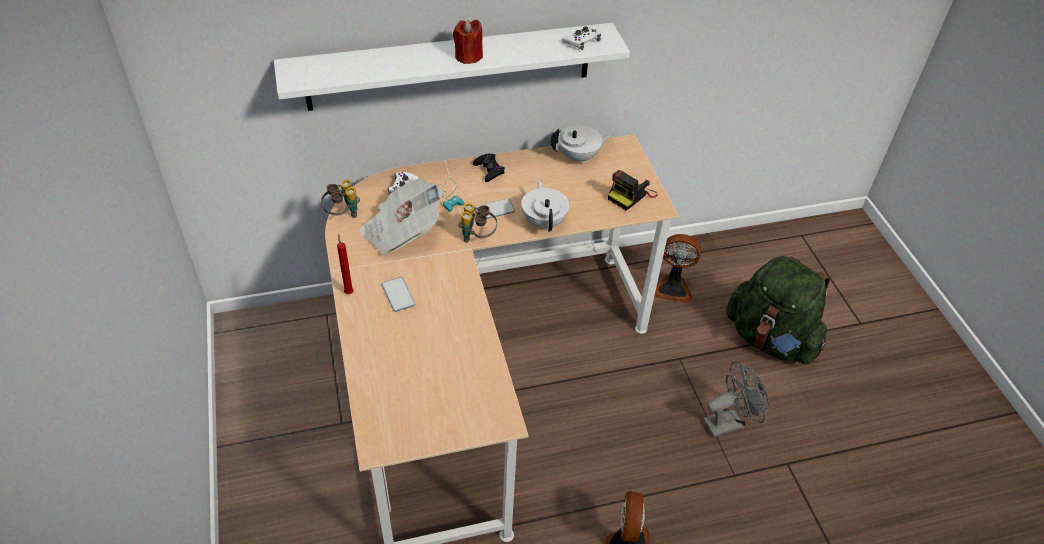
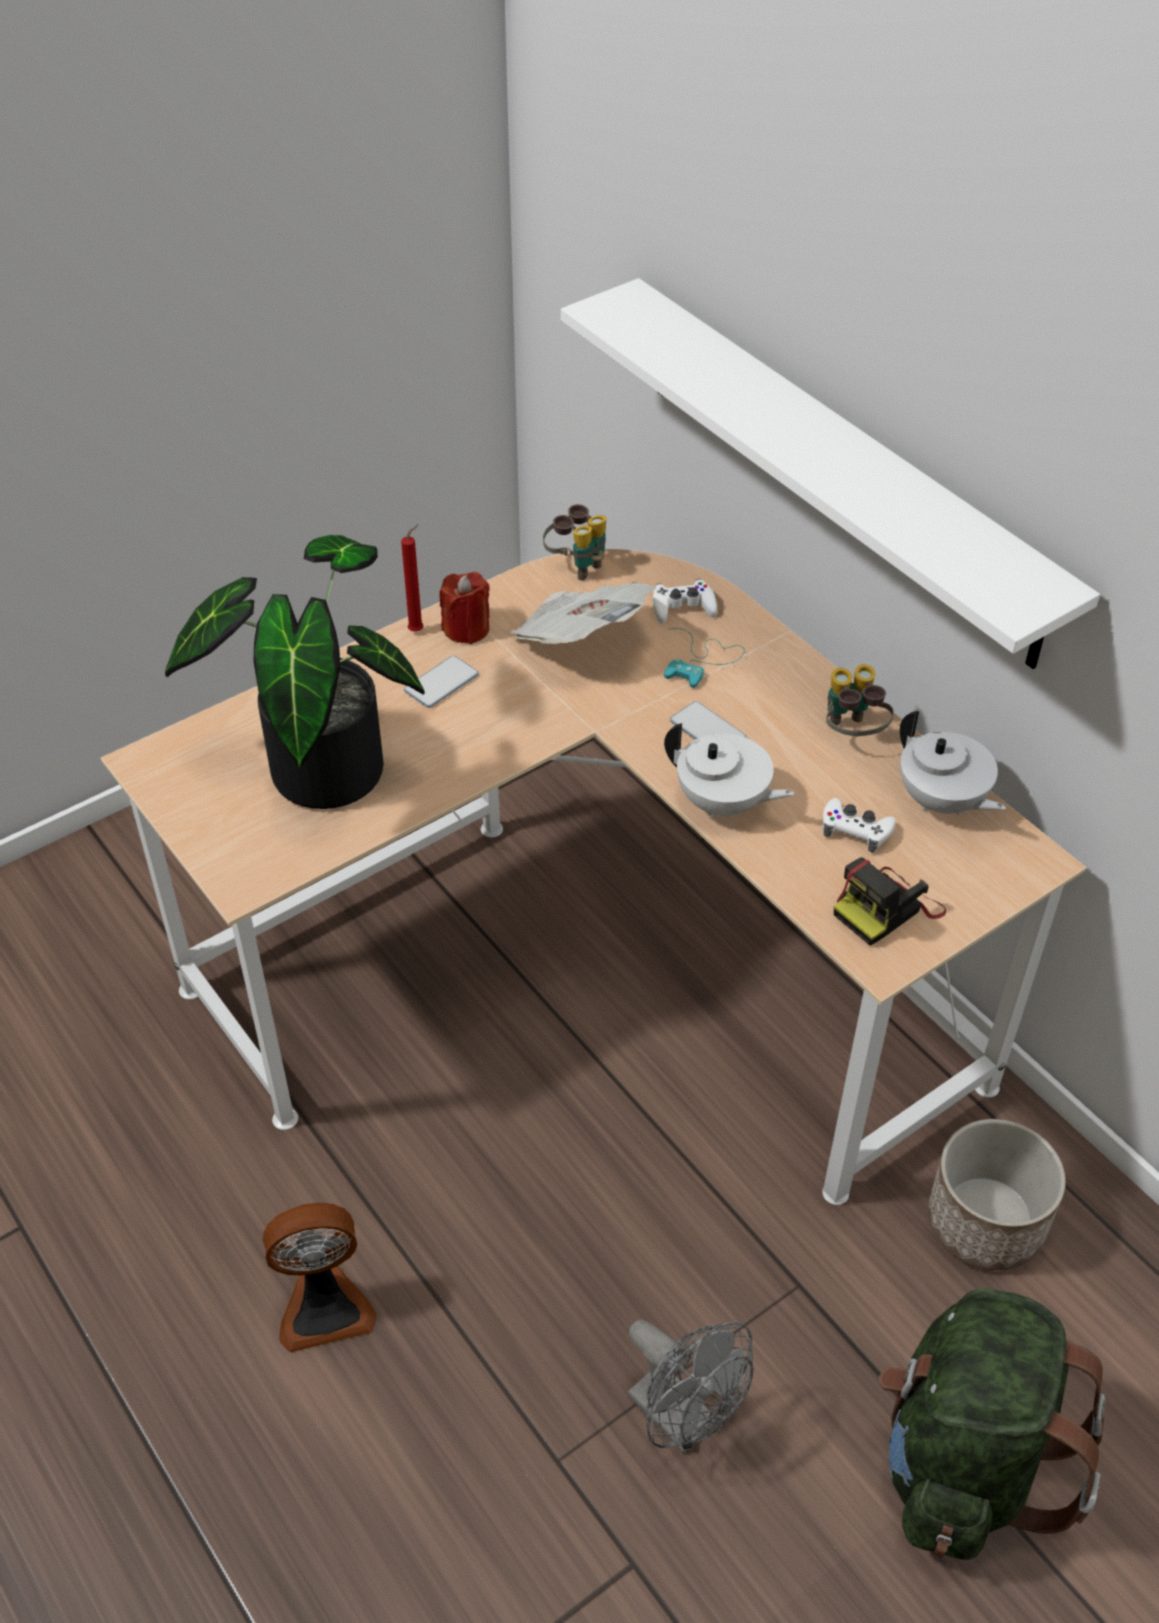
camera: 70 degrees right, 0 degrees up
(429, 364) = (317, 764): none -> potted plant
(468, 56) = (812, 451): red candle -> red candle (466, 629)
(477, 237) = (625, 730): binoculars -> binoculars (851, 734)
(489, 170) = (807, 691): black game controller -> none
(544, 221) = (723, 803): white teapot -> white teapot turned 60 degrees clockwise
(581, 41) = (987, 569): white game controller -> white game controller (855, 830)
(631, 195) = (887, 908): camera -> camera turned 60 degrees counterclockwise
(672, 288) = (986, 1222): fan -> planter

